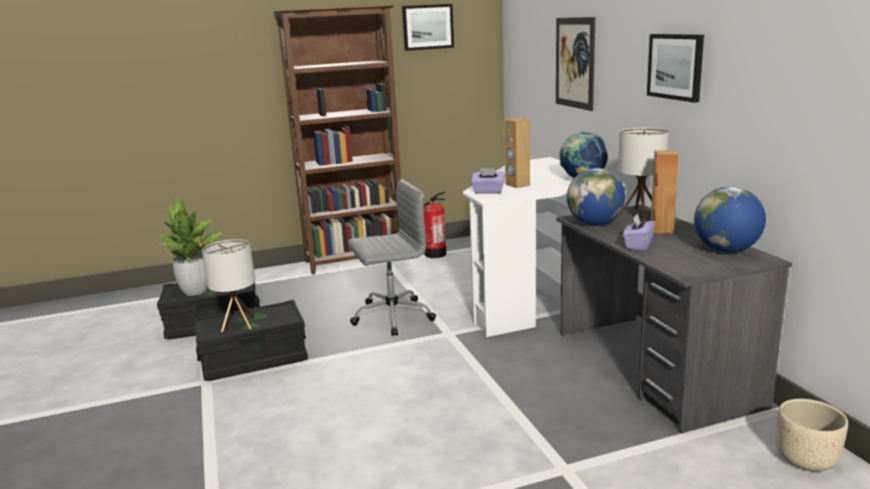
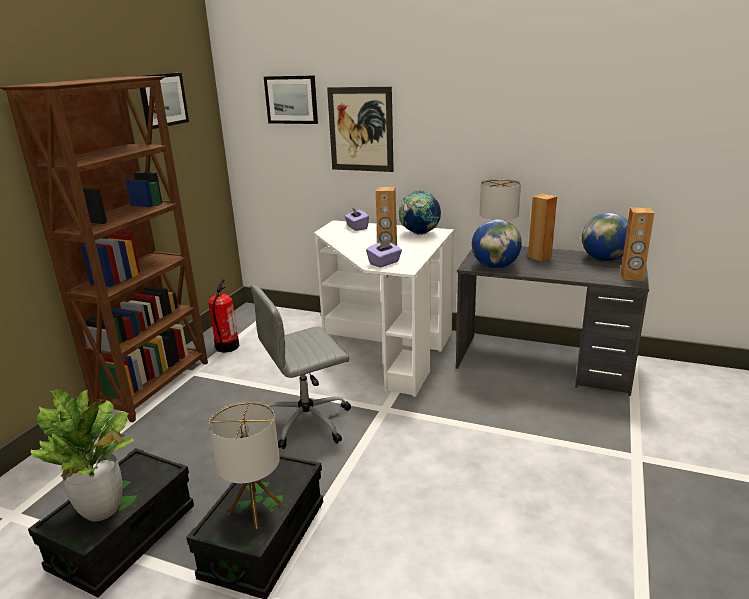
camera: 50 degrees left, 5 degrees up
(391, 317) = (309, 421): grey office chair -> grey office chair turned 135 degrees counterclockwise
(638, 245) = (560, 273): purple tissue box -> purple tissue box (356, 227)
(675, 66) = (508, 127): picture -> picture (291, 99)
(702, 270) = (631, 277): none -> brown speaker
(807, 460) = (689, 377): beige planter -> none

